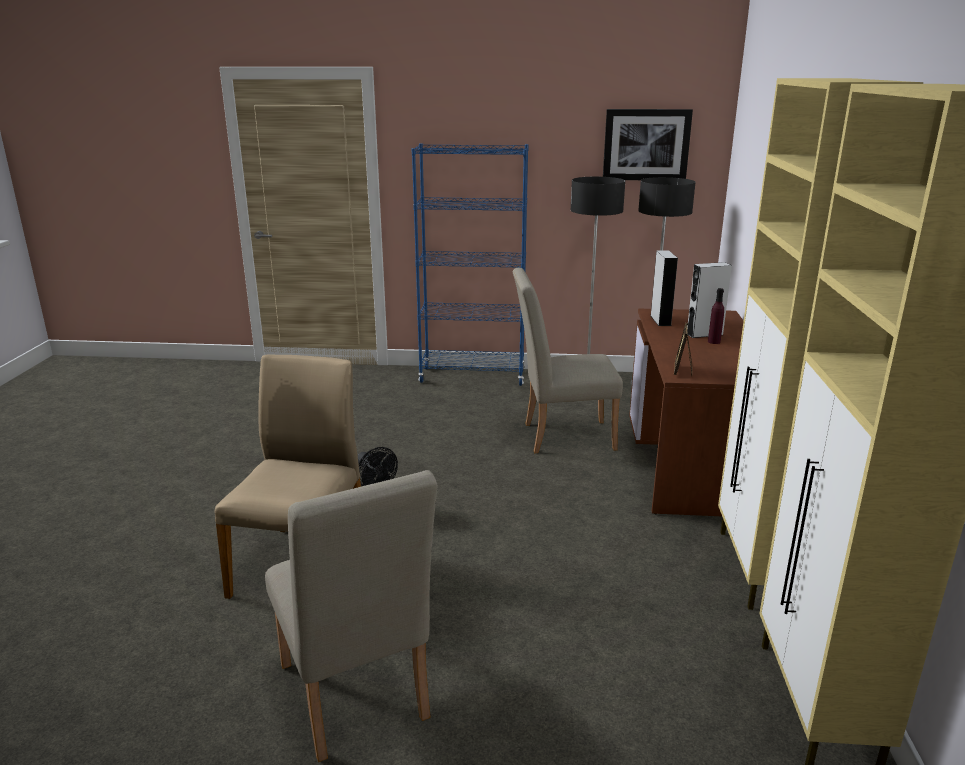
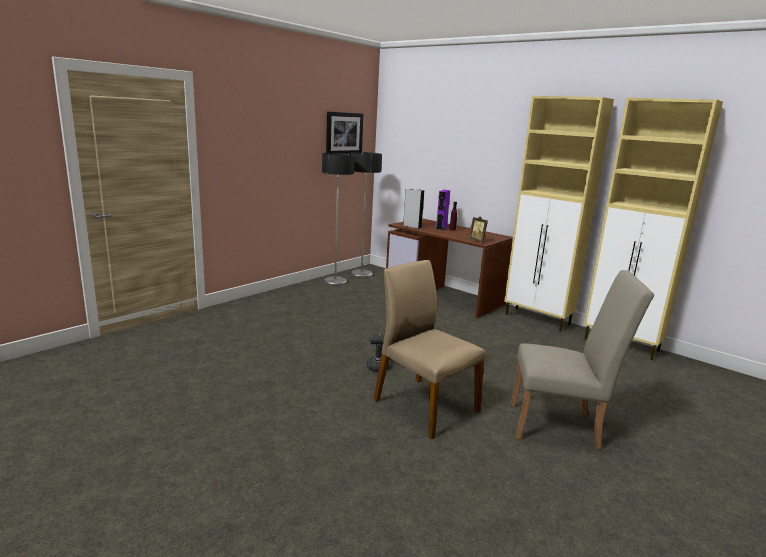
camera: 55 degrees left, 5 degrees down
(472, 377) = (274, 296): blue bookcase -> none
(561, 436) = (381, 306): beige chair -> none
(704, 334) = (441, 228): grey speaker -> purple speaker

